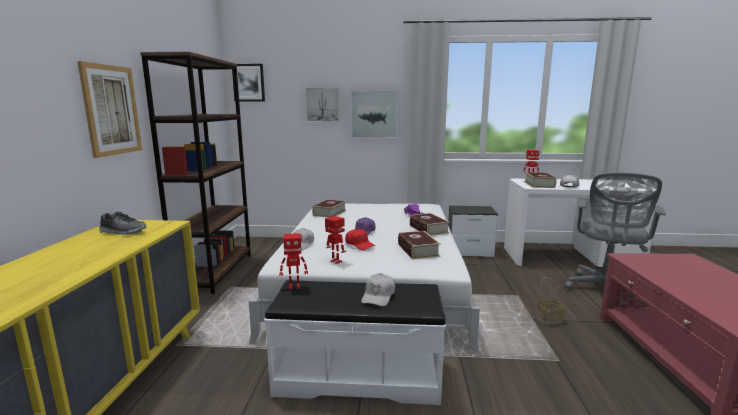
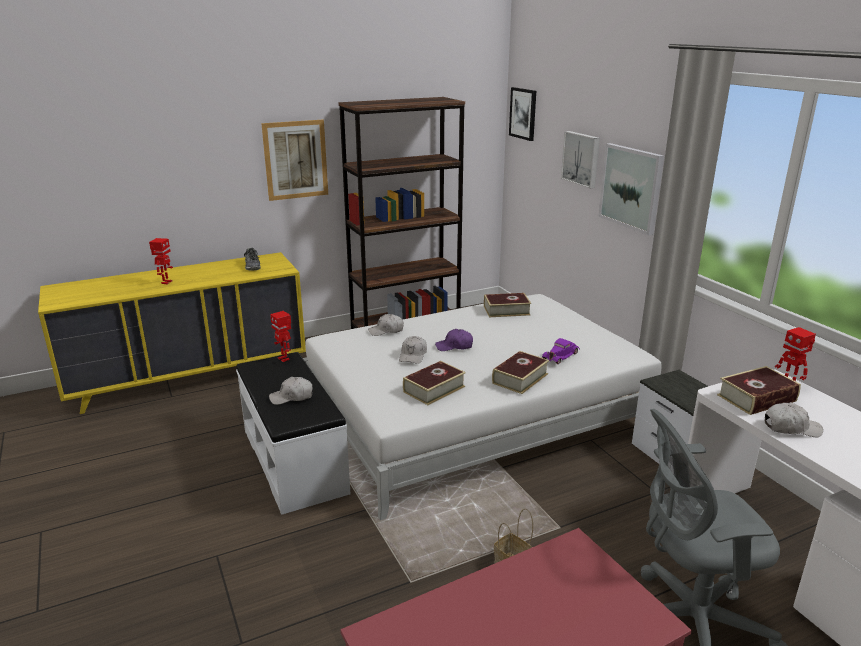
camera: 60 degrees right, 10 degrees up
(335, 261) = (358, 358): toy robot -> toy robot (166, 282)
(359, 245) = (413, 355): red cap -> white cap

